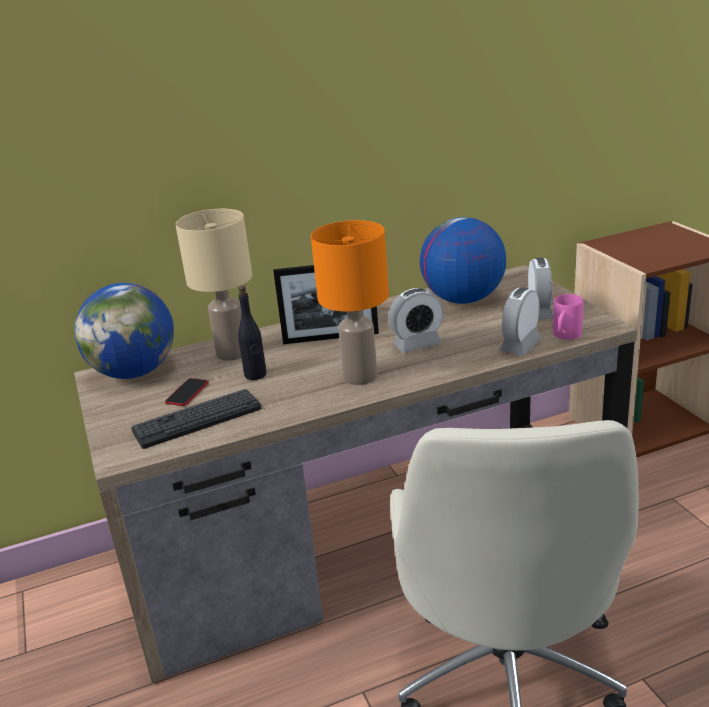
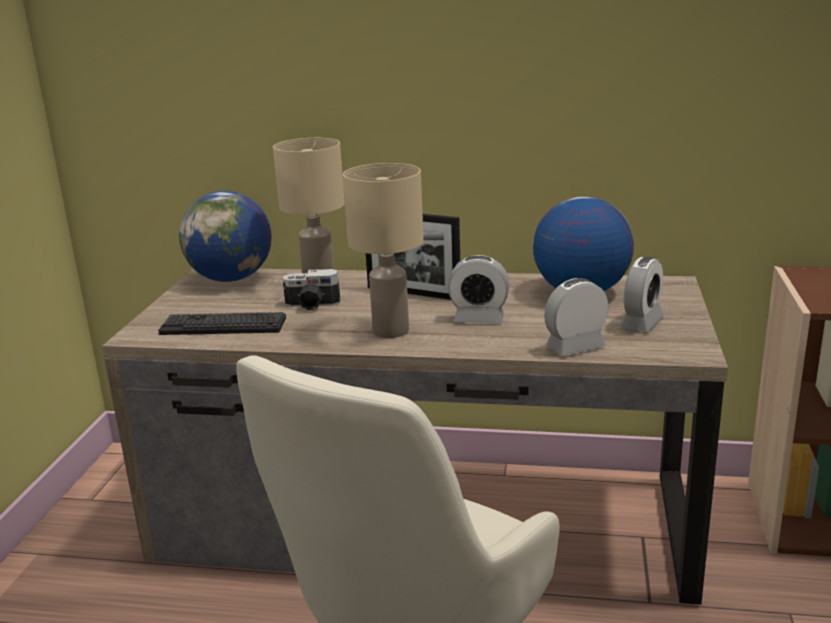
camera: 30 degrees right, 5 degrees down
(187, 393) = (244, 304): phone -> none
(255, 375) = (312, 305): black bottle -> camera
(361, 377) = (391, 331): orange table lamp -> beige table lamp
(565, 336) = (635, 352): pink mug -> none

